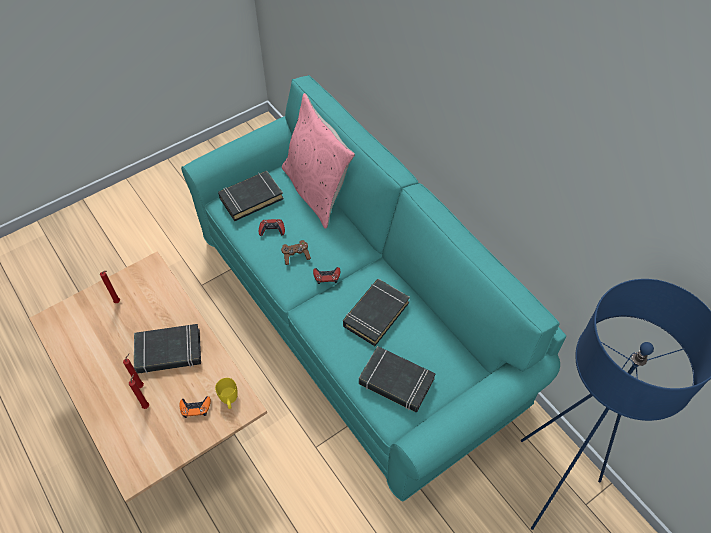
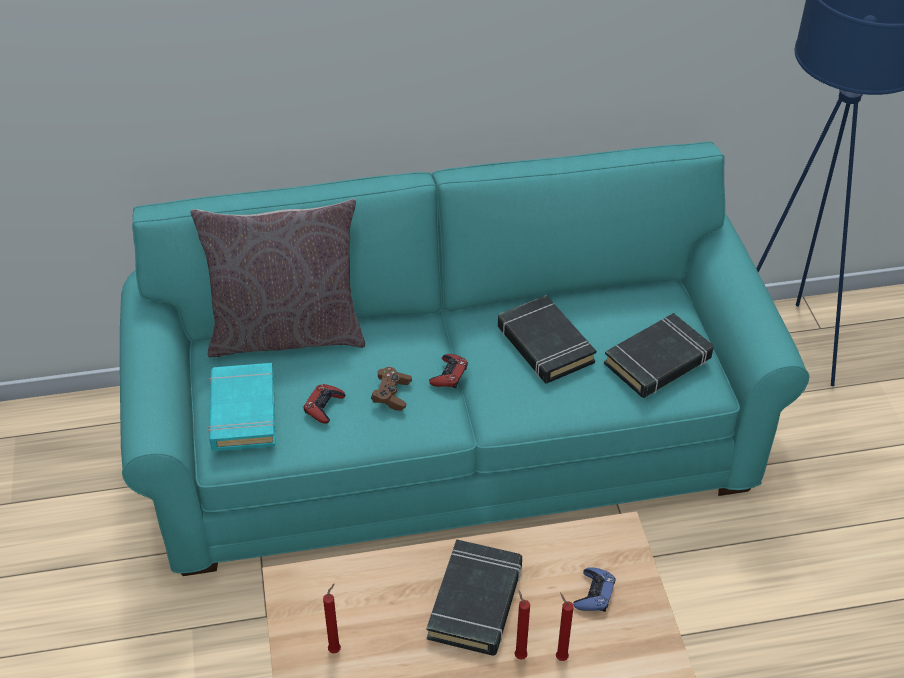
camera: 65 degrees left, 10 degrees down
(195, 408) = (594, 594): orange game controller -> blue game controller
(229, 400) = (599, 548): yellow mug -> none
(251, 198) = (243, 412): black book -> turquoise book
(317, 191) = (287, 333): pink pillow -> grey pillow

